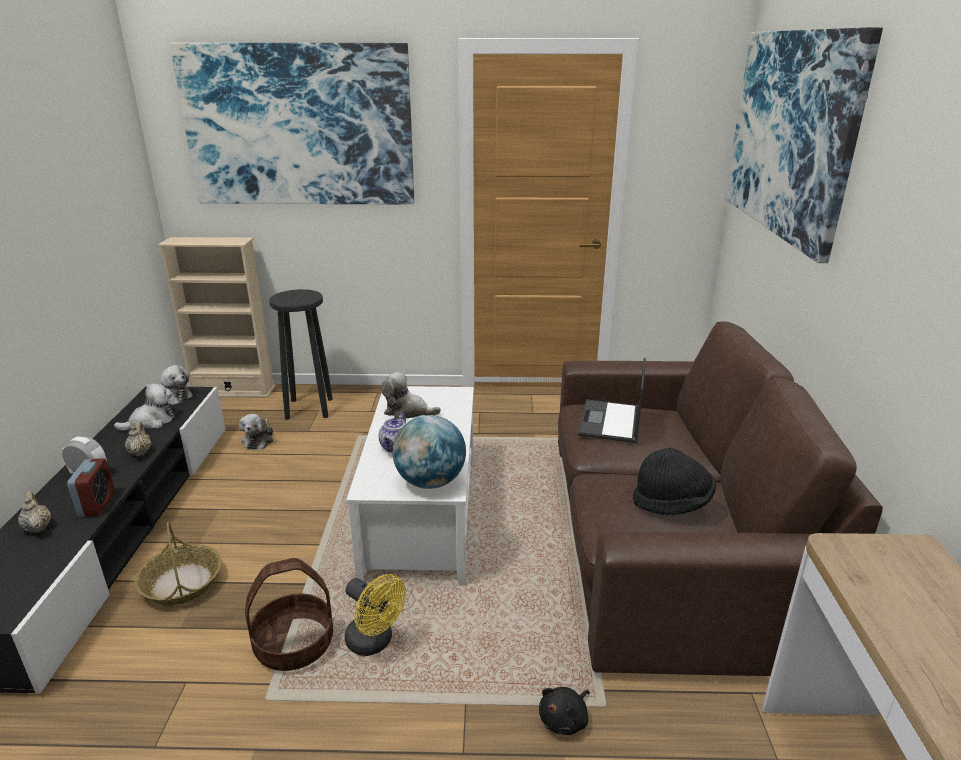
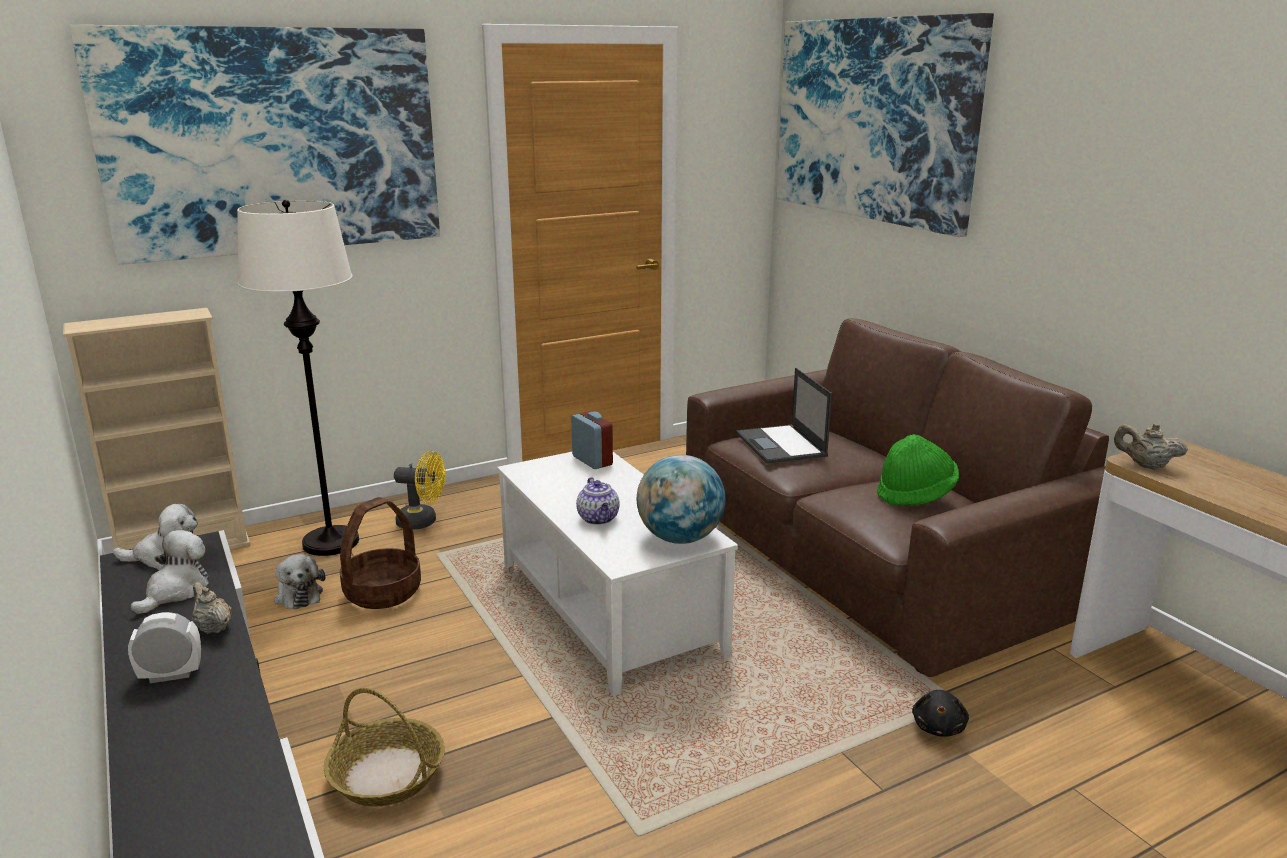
camera: 30 degrees left, 5 degrees down
(38, 527) = (175, 752): beige teapot -> beige teapot (1145, 466)
(97, 504) = (234, 700): alarm clock -> alarm clock (592, 461)
(295, 644) = (608, 775): basket -> basket (382, 592)
(310, 408) = (331, 542): black stool -> white floor lamp
(375, 642) = (695, 739): yellow fan -> yellow fan (423, 522)
(407, 411) = (563, 484): plush toy -> none
(672, 502) = (915, 494): black hat -> green hat

